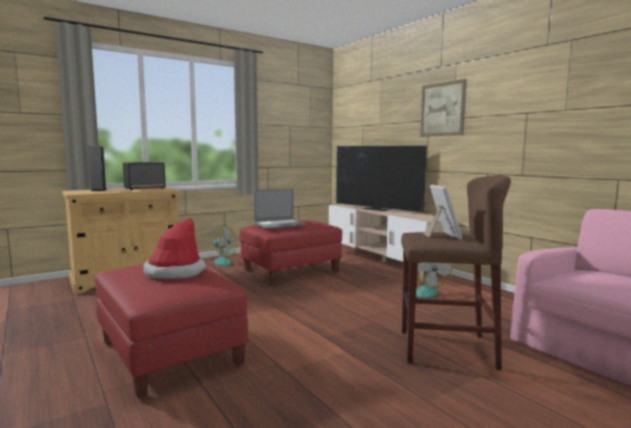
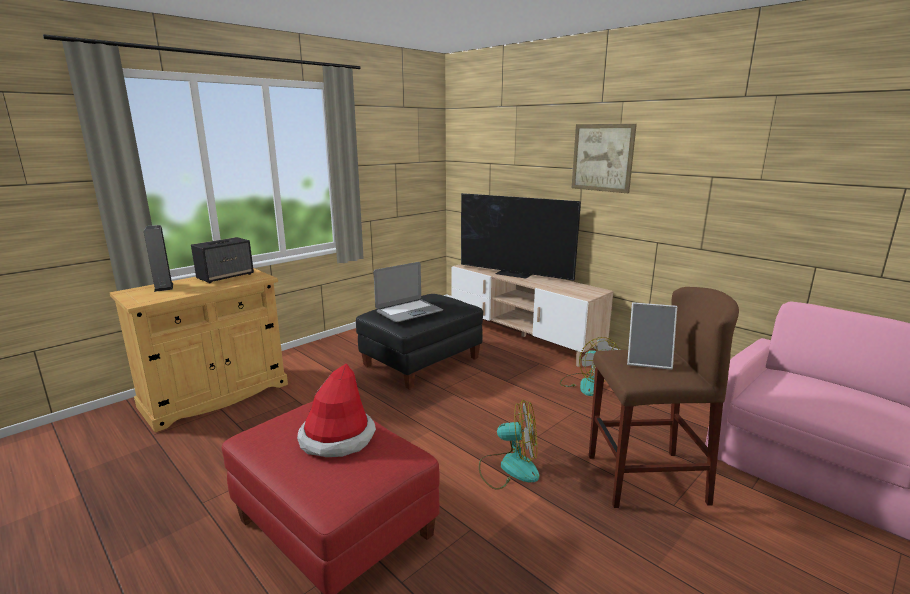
camera: 10 degrees left, 10 degrees up
(218, 263) = (323, 354): fan -> fan (509, 468)
(291, 271) = (421, 363): red ottoman -> black ottoman
(441, 236) = (648, 361): picture frame -> picture frame turned 120 degrees clockwise

